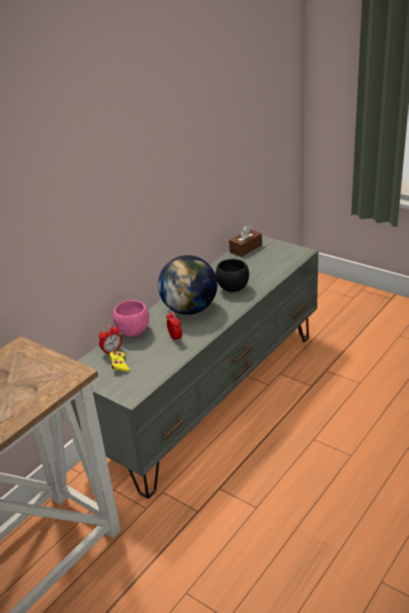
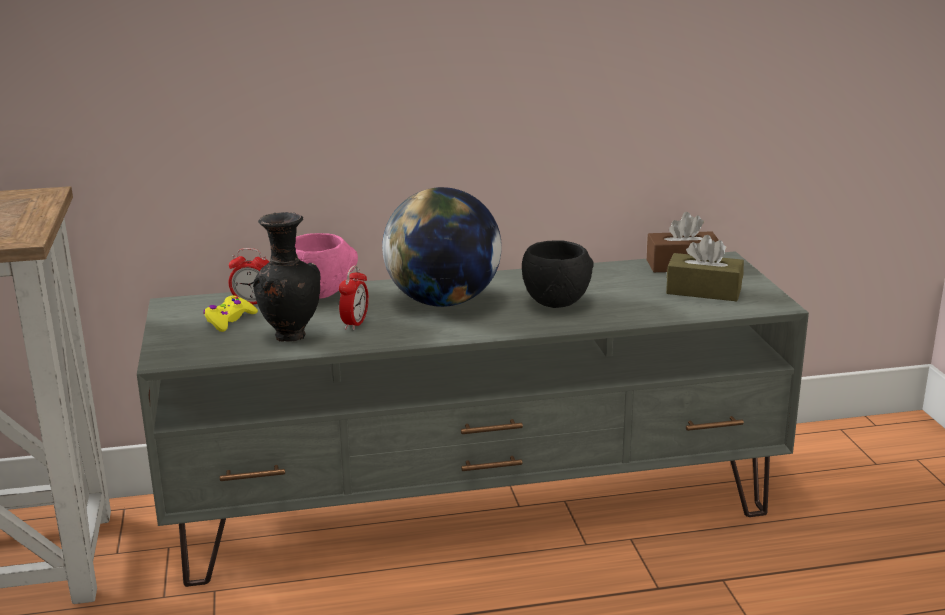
camera: 40 degrees right, 10 degrees down
(160, 357) = (290, 336): none -> black vase
(272, 257) = (703, 291): none -> brown tissue box

